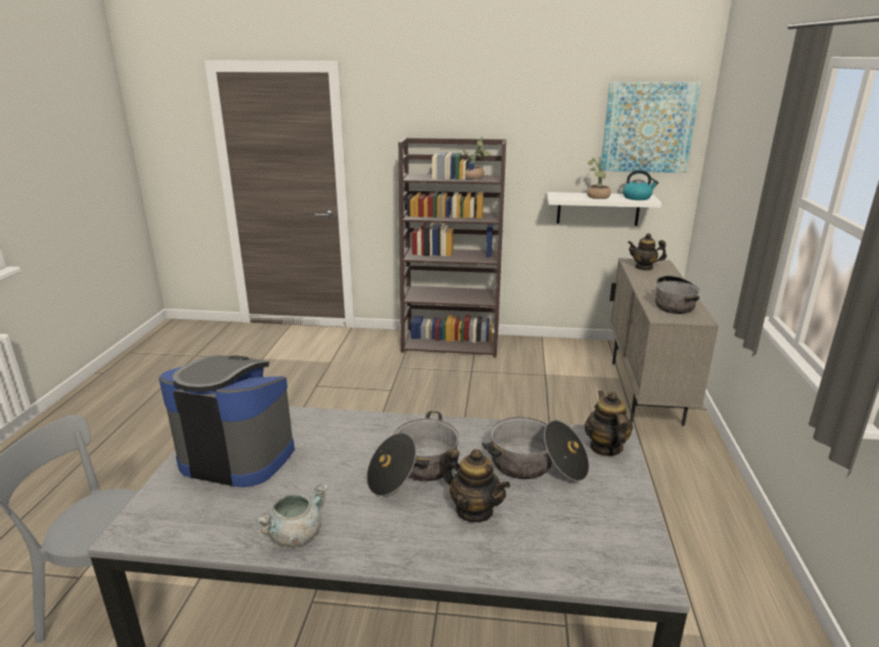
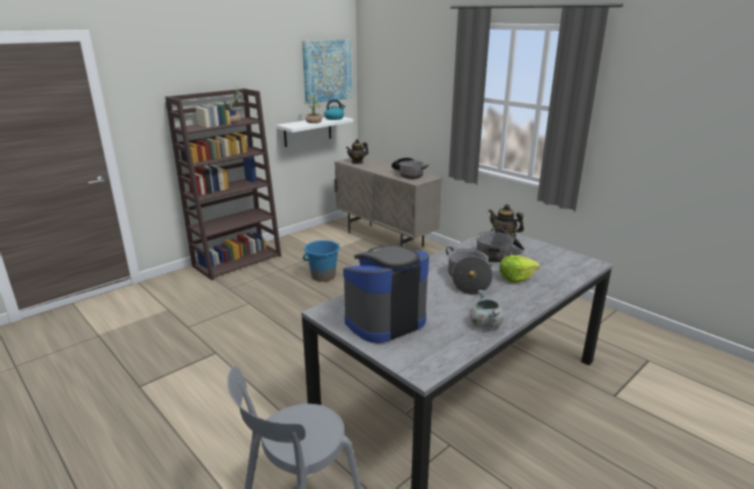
camera: 50 degrees left, 0 degrees up
(474, 510) = (516, 278): teapot -> lettuce
(498, 399) = (323, 276): none -> blue bucket

